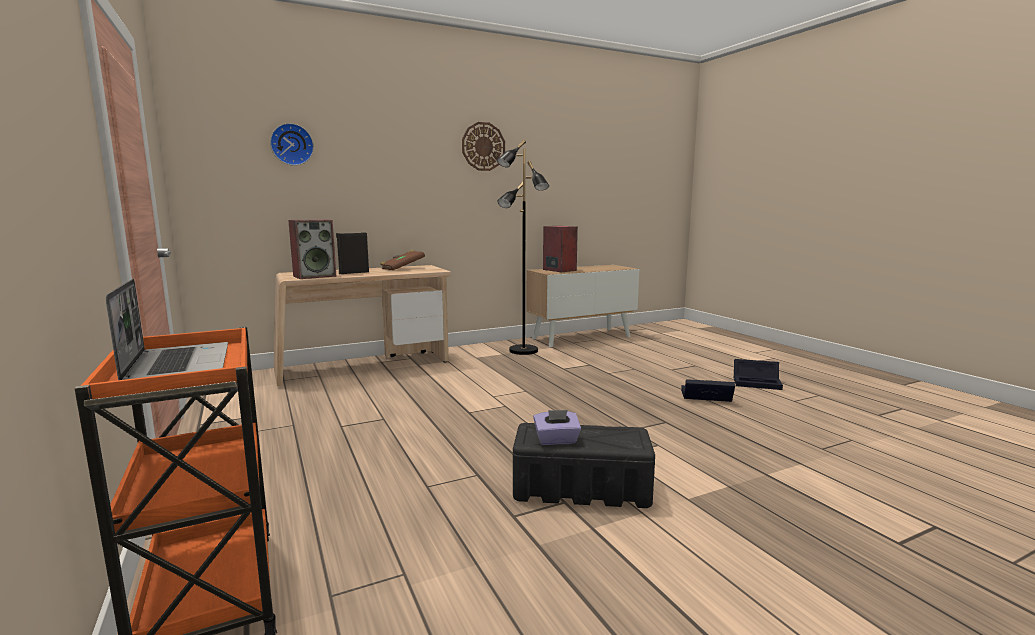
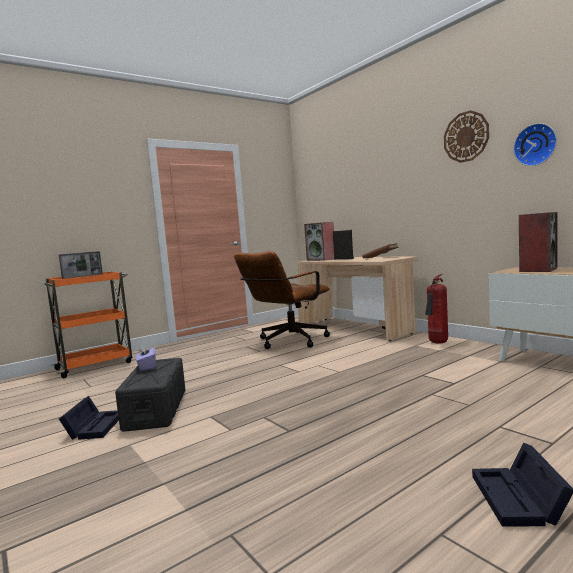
camera: 80 degrees right, 5 degrees down
(292, 144) = (338, 173): wall clock -> wall clock (536, 145)
(364, 401) = (287, 342): none -> brown office chair
(480, 351) = (437, 343): none -> fire extinguisher
(523, 351) = (462, 354): black floor lamp -> none
(704, 397) = (390, 451): black storage box -> black storage box (94, 426)

